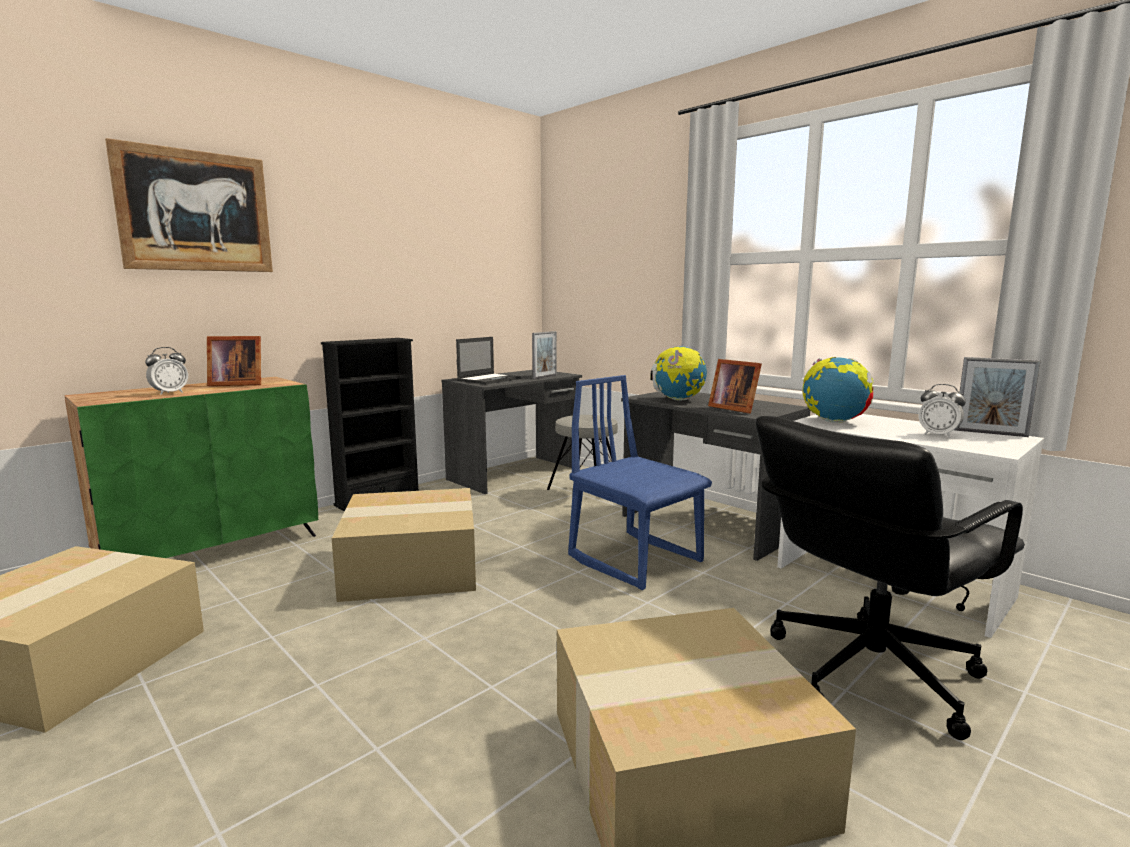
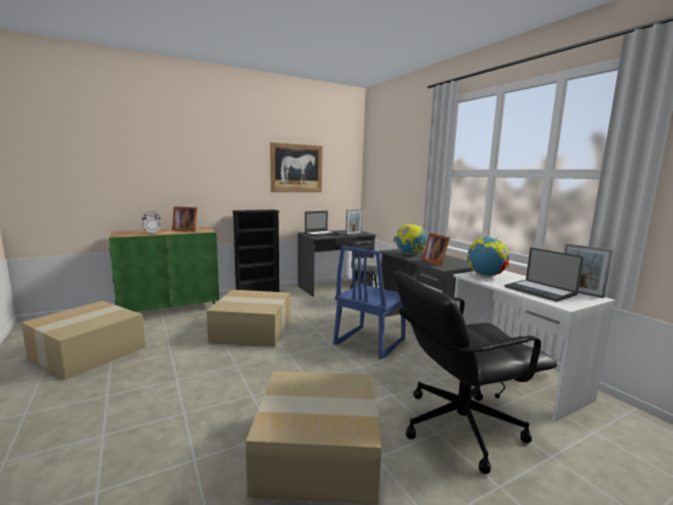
camera: 15 degrees right, 0 degrees up
(195, 211) = (174, 146): picture -> picture (296, 168)
(636, 559) = (369, 342): blue chair -> blue chair turned 120 degrees counterclockwise
(938, 435) = (541, 291): alarm clock -> laptop

